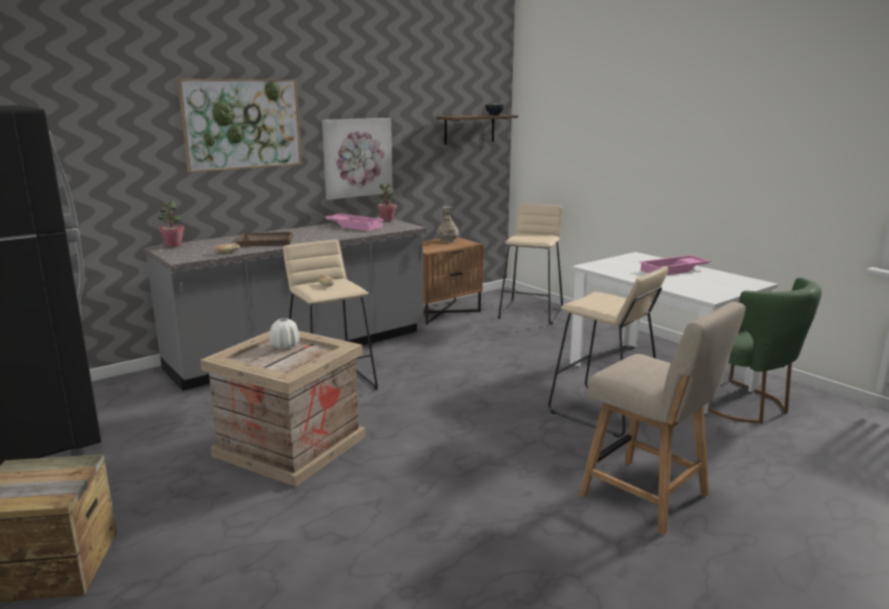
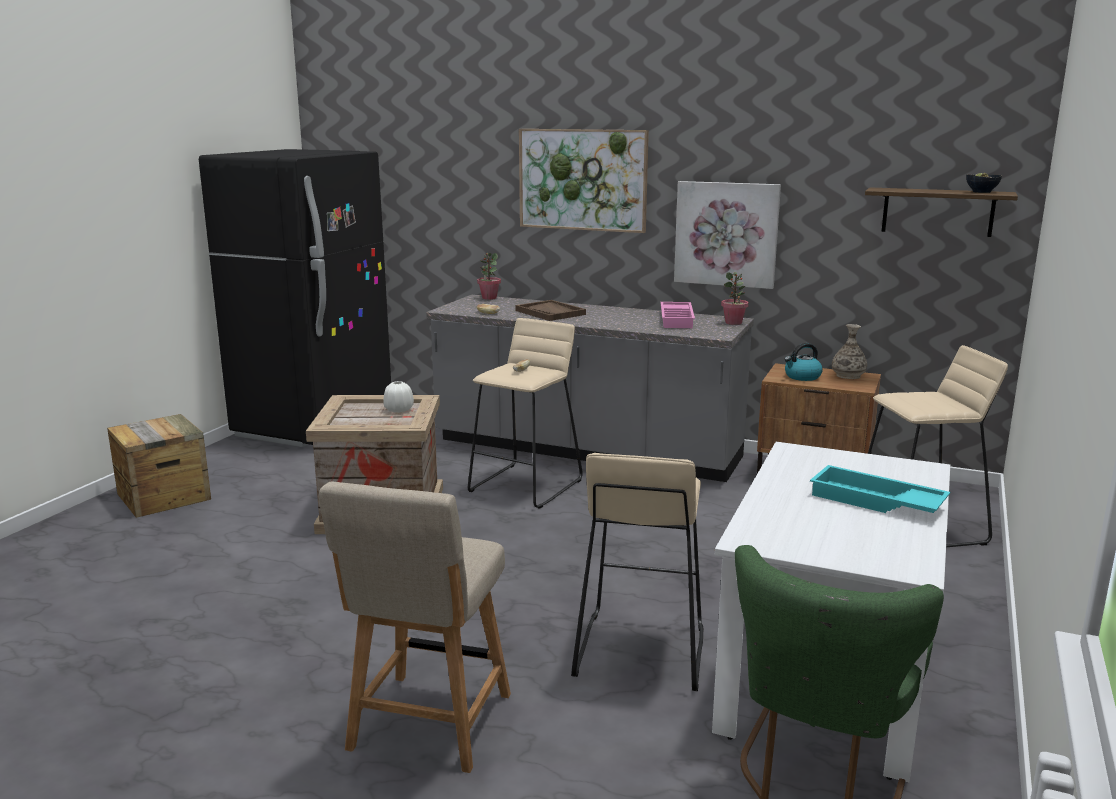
camera: 60 degrees right, 0 degrees up
(433, 247) = (802, 377): none -> kettle
(674, 270) = (875, 502): pink tray -> turquoise tray

